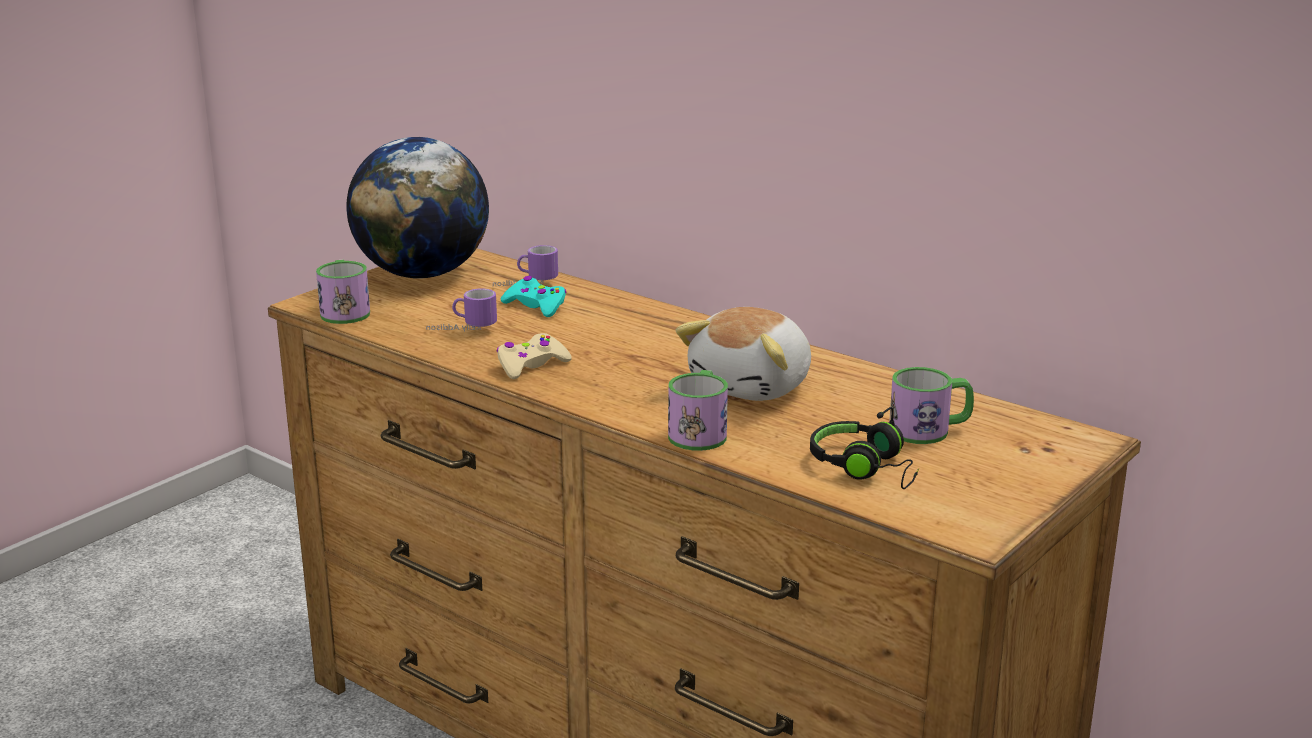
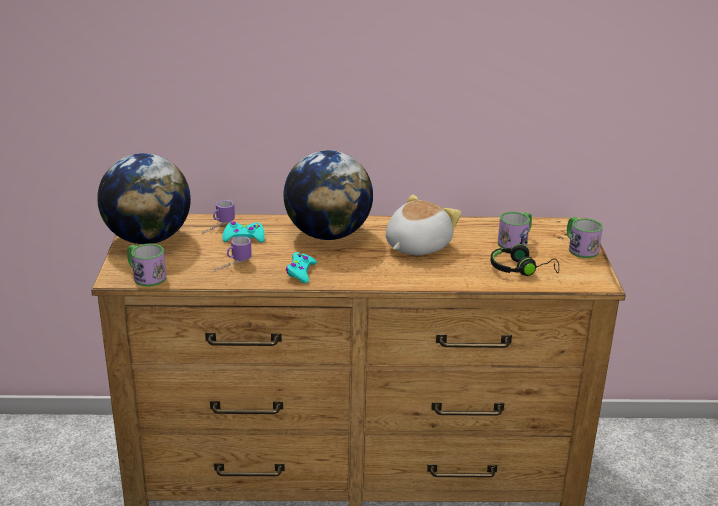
camera: 40 degrees left, 5 degrees up
(531, 365) = (301, 272): beige game controller -> turquoise game controller
(653, 334) = (328, 234): none -> globe
(699, 432) = (432, 278): mug -> mug (579, 248)
(753, 386) = (416, 246): plush toy -> plush toy turned 135 degrees counterclockwise

